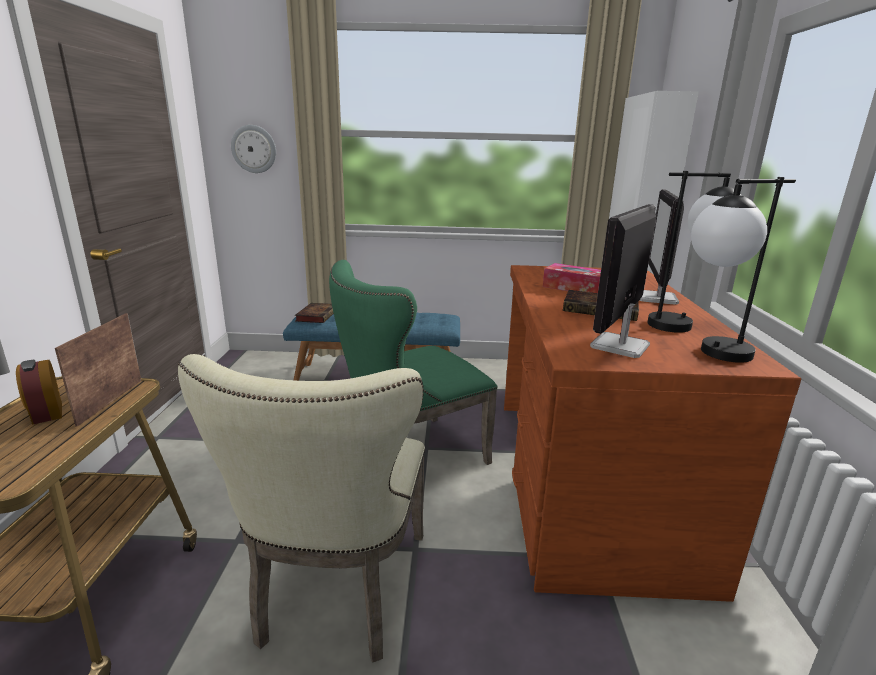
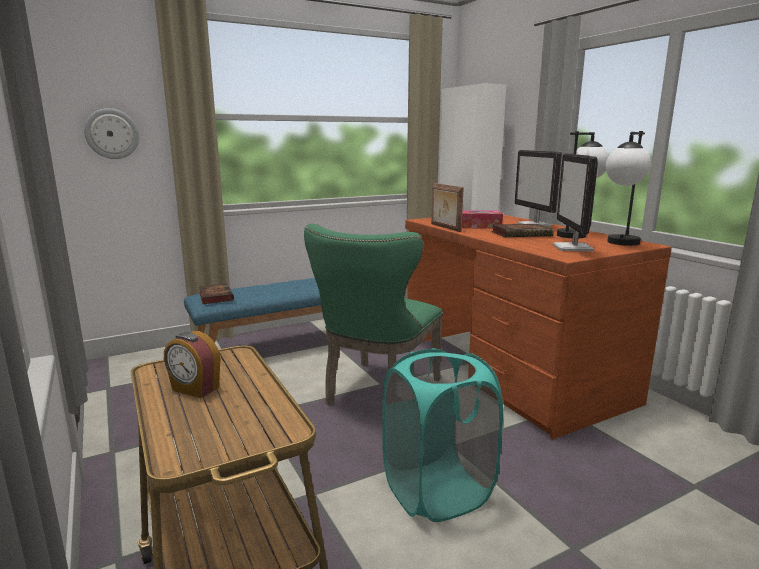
camera: 30 degrees left, 5 degrees down
(109, 401) = (239, 366): picture frame -> picture frame (444, 227)
(338, 594) = (437, 491): beige chair -> turquoise laundry basket

